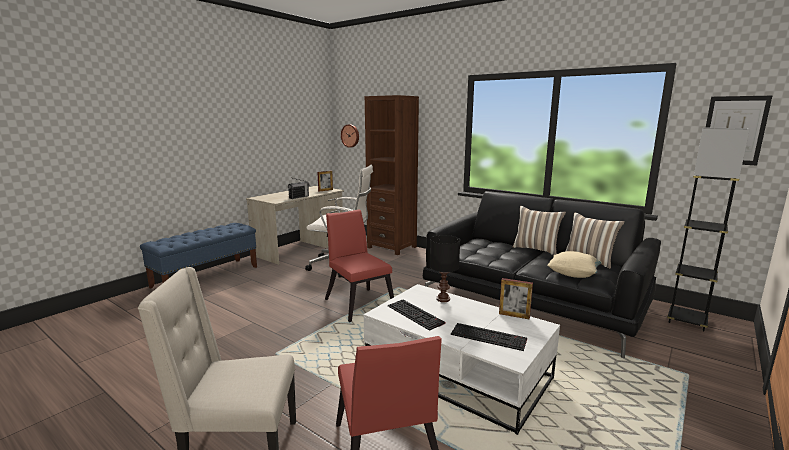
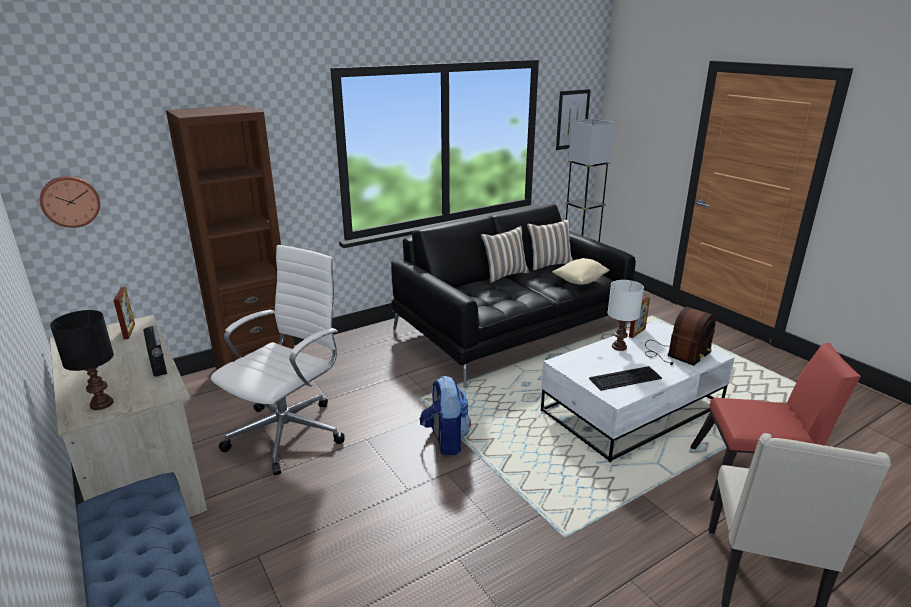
camera: 70 degrees left, 10 degrees up
(358, 302) = (445, 440): red chair -> backpack
(443, 299) = (591, 356): black table lamp -> black table lamp (101, 404)
(473, 309) = (618, 346): none -> white table lamp
(489, 336) = (676, 354): keyboard -> radio

